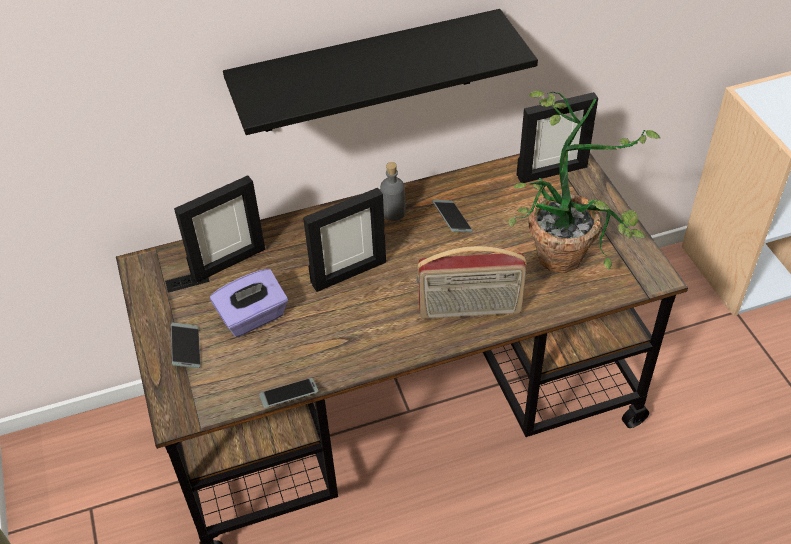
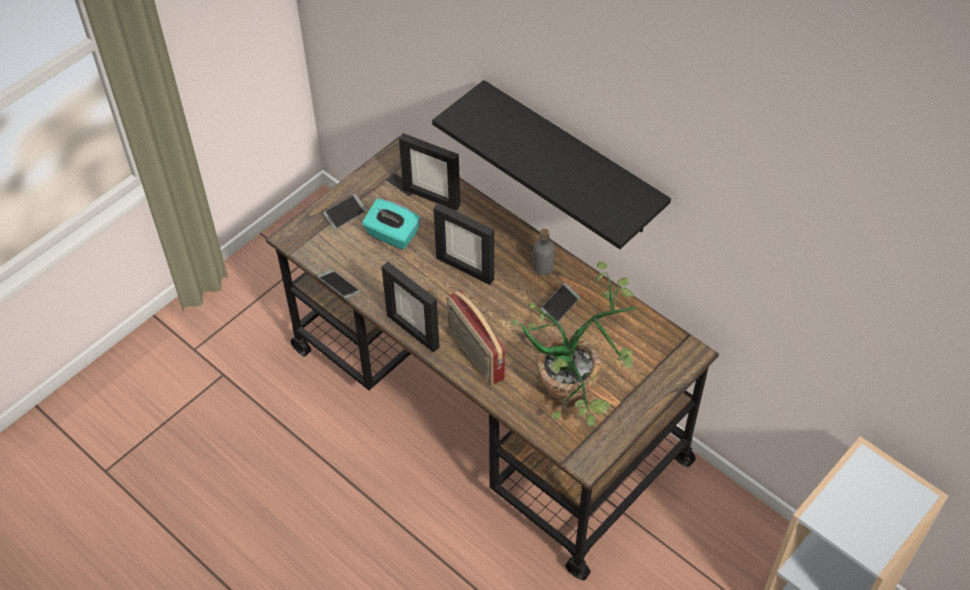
camera: 60 degrees right, 5 degrees up
(253, 317) = (392, 235): purple tissue box -> turquoise tissue box
(552, 171) = (661, 349): picture frame -> picture frame (414, 330)

